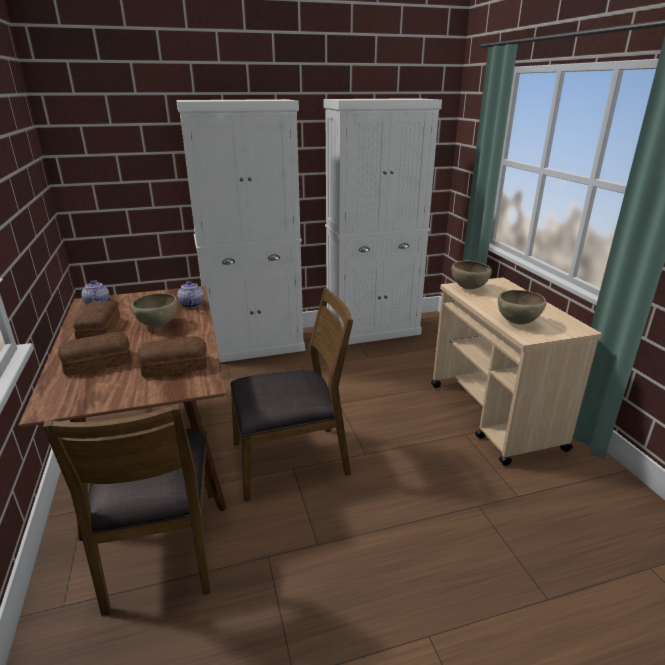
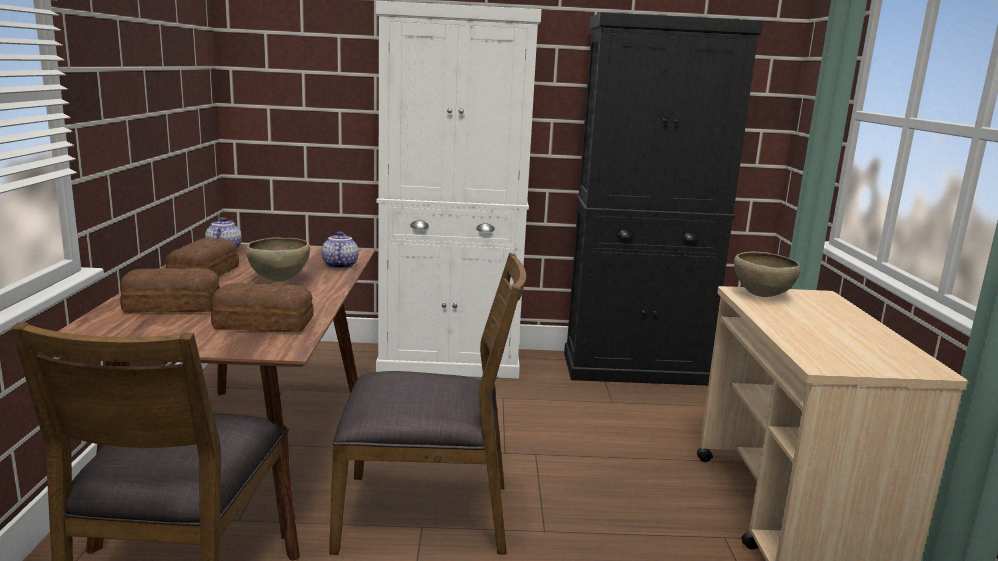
camera: 15 degrees right, 10 degrees down
(372, 330) = (635, 369): white cabinet -> black cabinet
(517, 322) = (817, 346): brown bowl -> none

